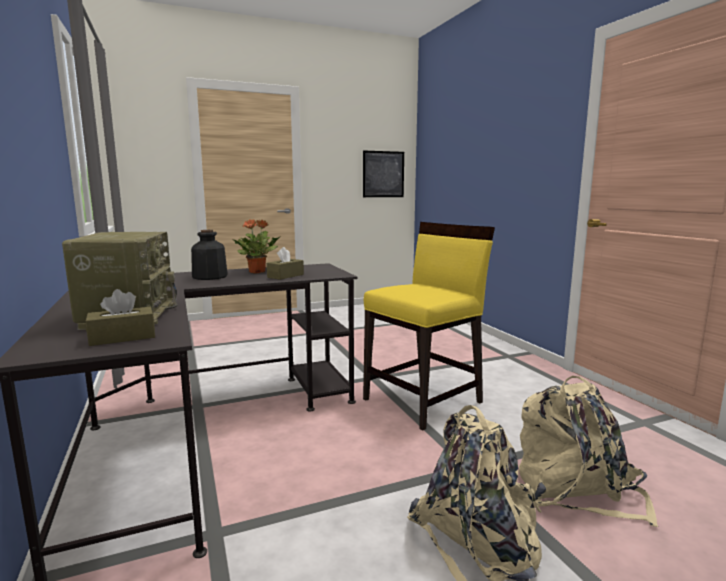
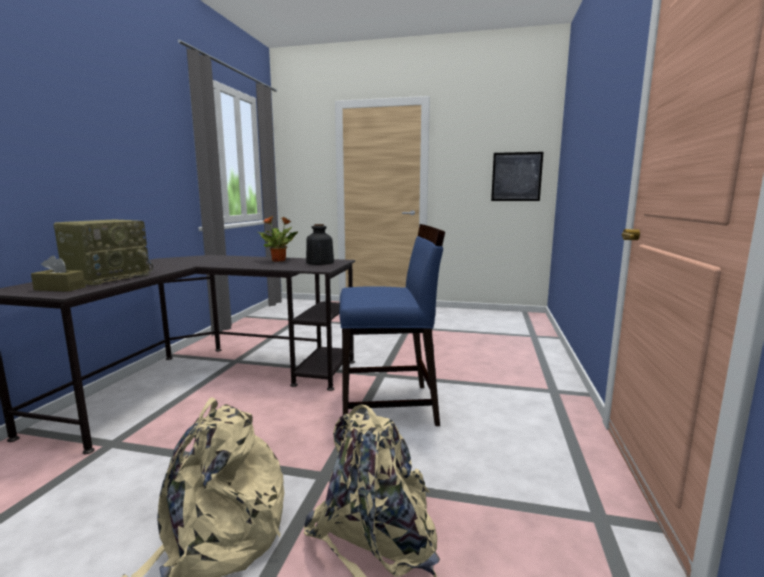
camera: 35 degrees right, 0 degrees up
(209, 277) = (239, 260): bottle -> bottle (319, 263)
(285, 276) = (283, 265): brown tissue box -> none
(424, 400) = (388, 406): yellow chair -> blue chair

